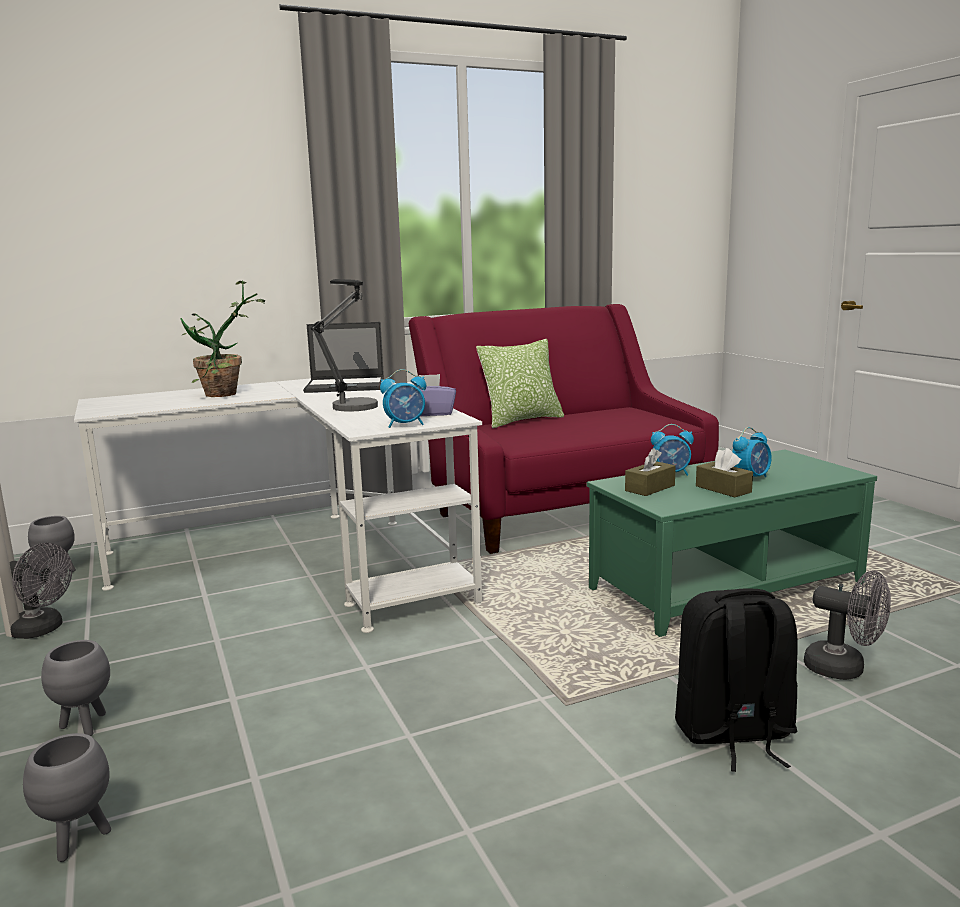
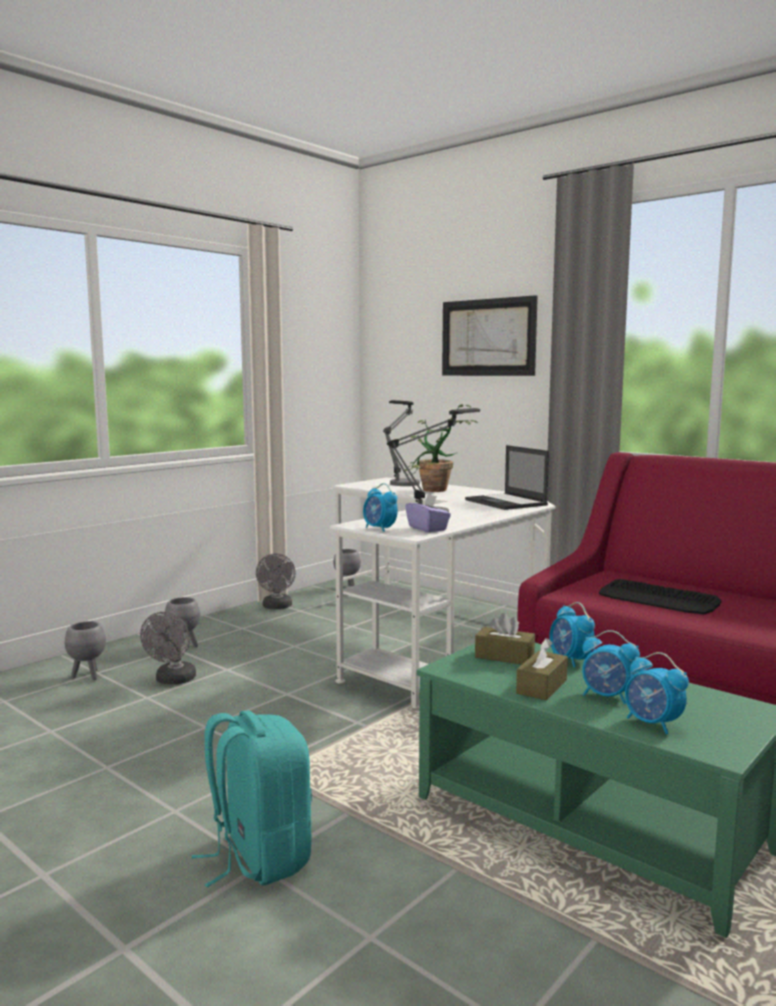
camera: 65 degrees right, 5 degrees down
(139, 398) = (402, 482): none -> table lamp
(204, 197) = (487, 337): none -> picture
(522, 420) = (664, 581): pillow -> none
(565, 429) = (658, 599): none -> keyboard
(733, 734) = (258, 857): black backpack -> turquoise backpack
(801, 477) = (652, 724): none -> alarm clock
(844, 669) = (433, 923): grey fan -> grey fan (173, 680)

